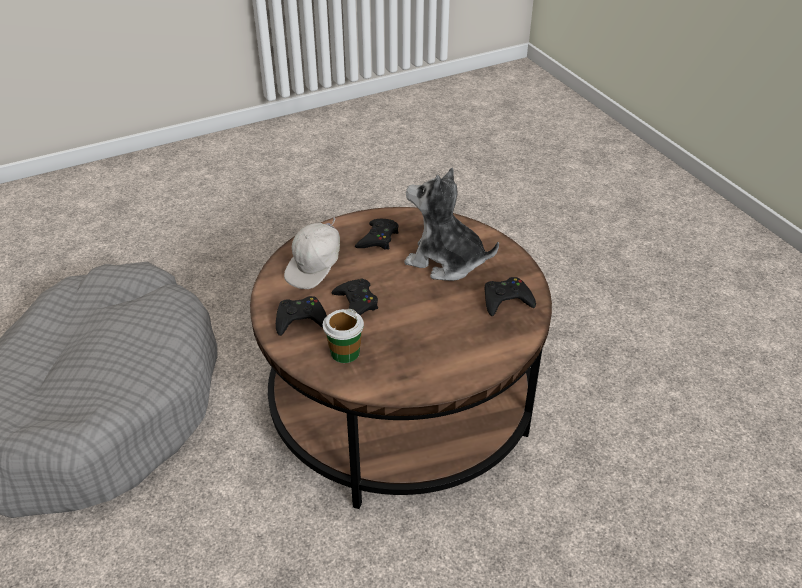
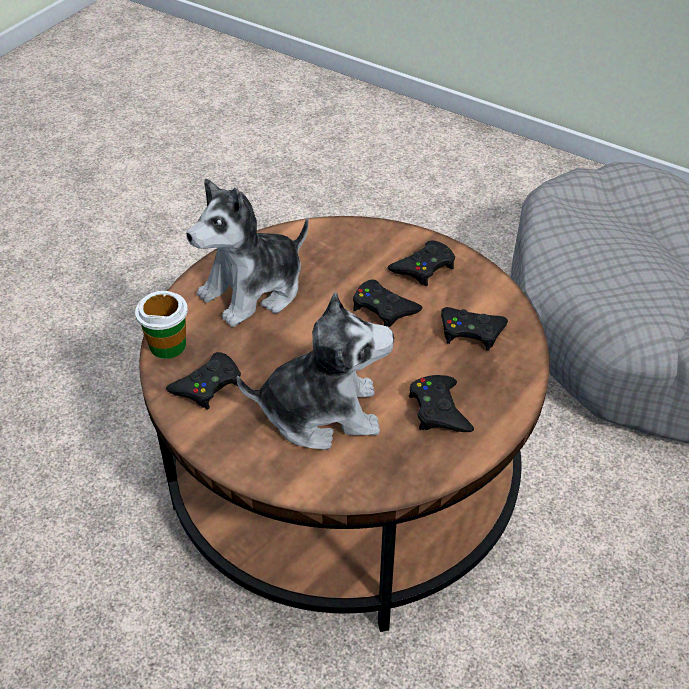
camera: 150 degrees right, 5 degrees up
(316, 269) = (471, 331): white cap -> black game controller
(344, 352) = (347, 254): cup -> cup (168, 345)
(436, 352) = (254, 290): none -> plush toy

